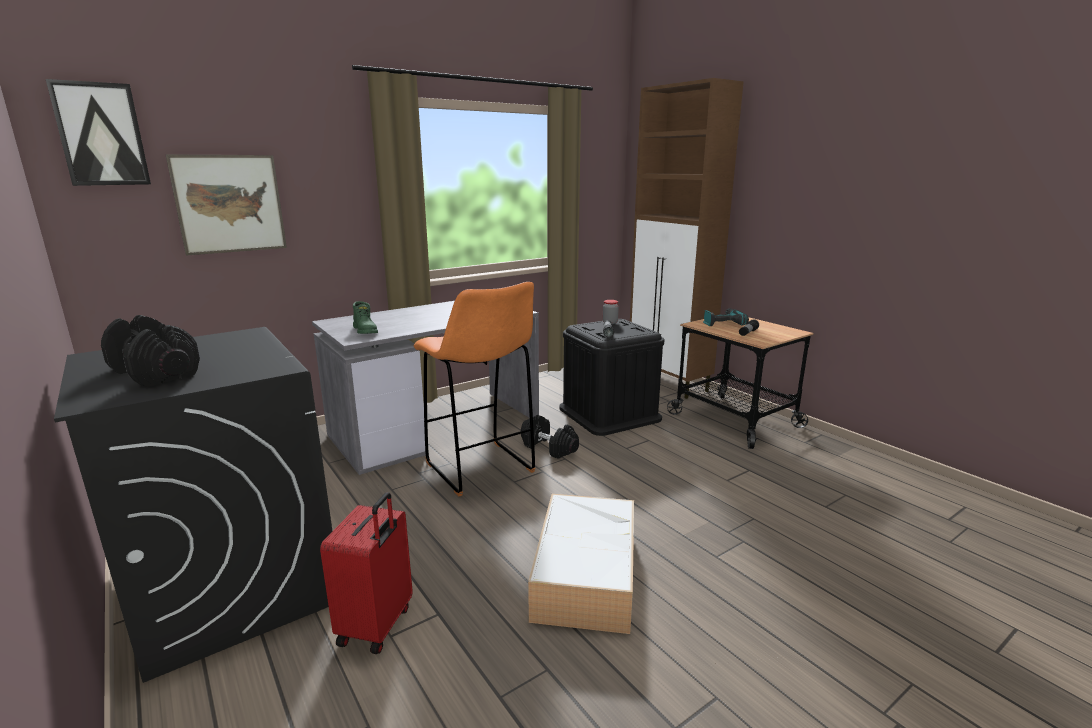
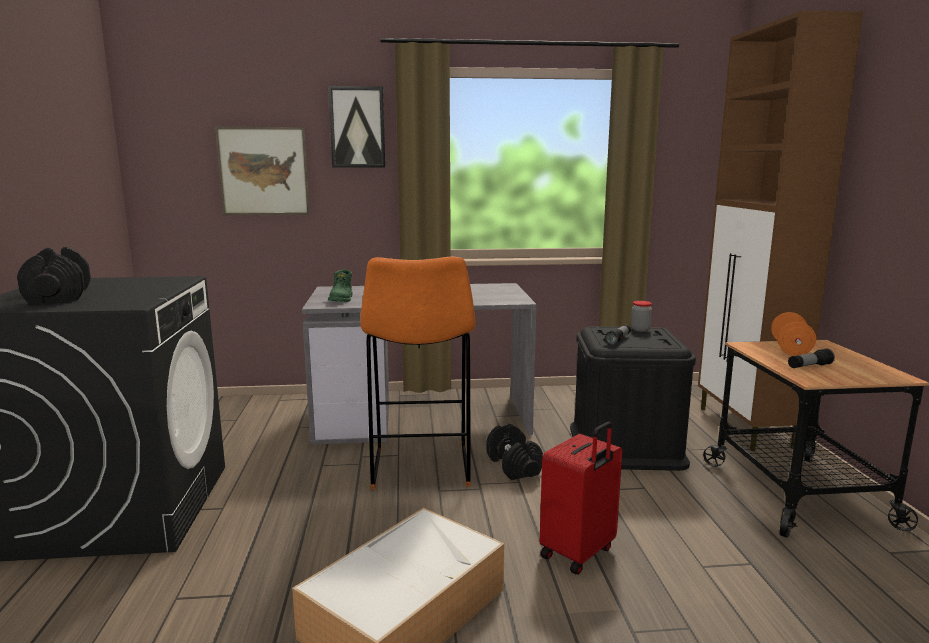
camera: 30 degrees right, 5 degrees down
(101, 134) = (169, 110): picture -> picture (357, 127)
(377, 626) = (176, 584): red suitcase -> red suitcase (579, 553)
(722, 323) = (790, 349): power drill -> orange dumbbell

